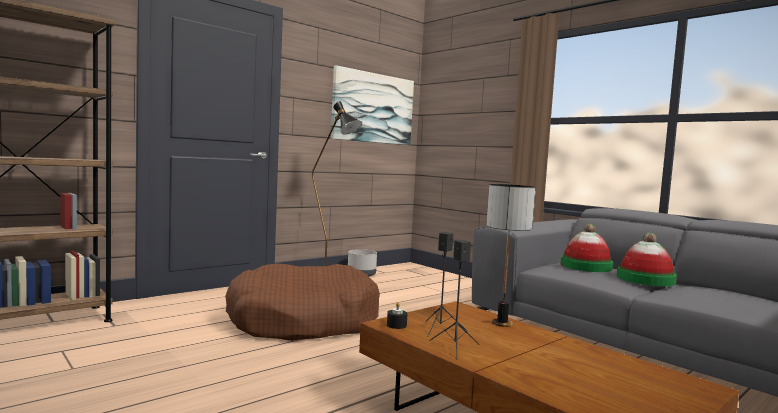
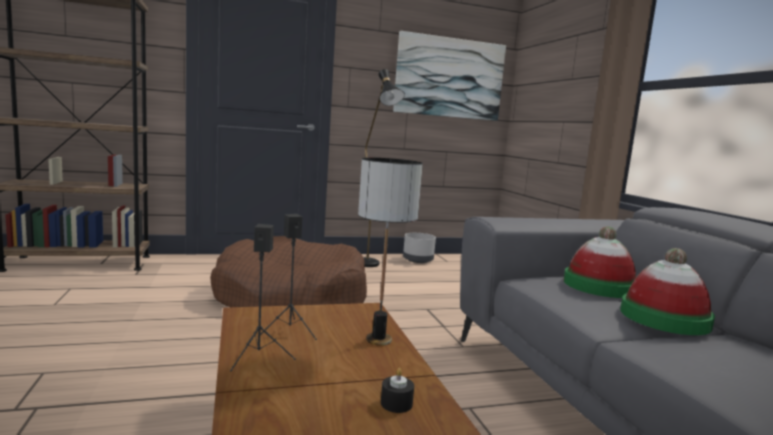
camera: 25 degrees right, 5 degrees up
(396, 325) = (252, 317): black candle -> black candle (396, 403)

